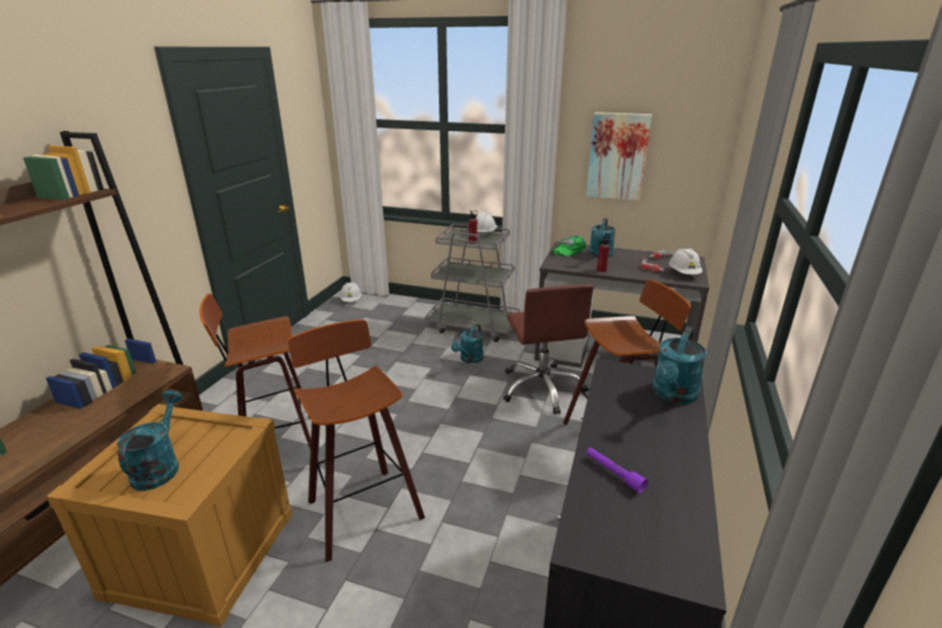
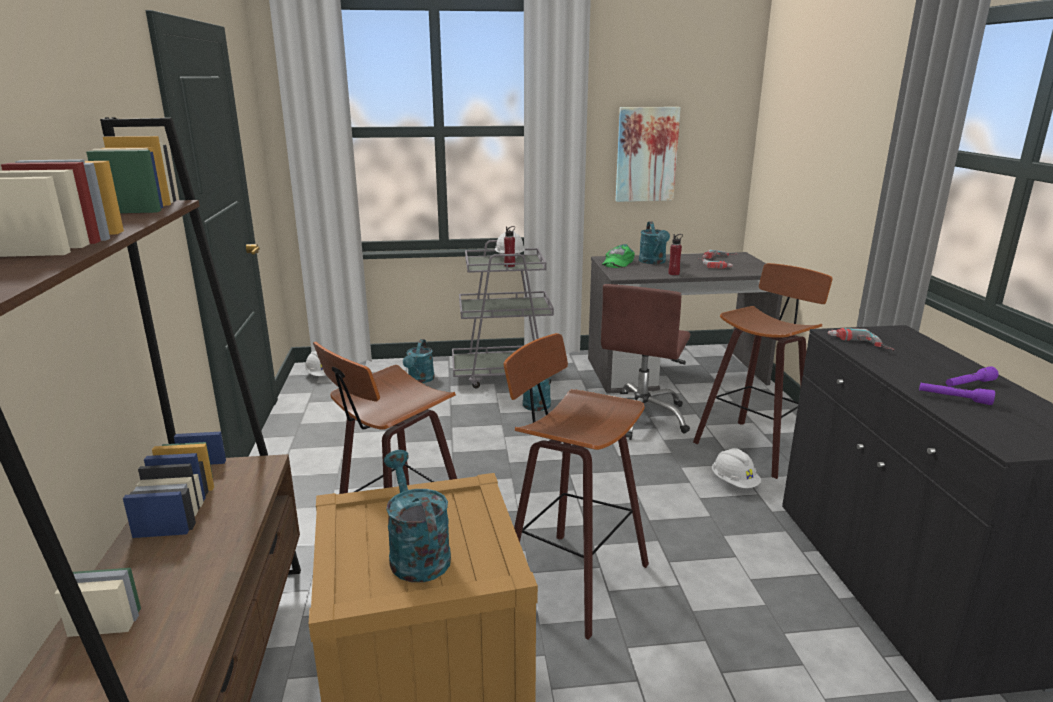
camera: 25 degrees left, 5 degrees down
(542, 388) = (641, 417): brown office chair -> brown office chair turned 60 degrees clockwise
(614, 387) = (858, 345): none -> power drill
(656, 462) = (969, 384): none -> purple flashlight
(673, 395) = (909, 341): turquoise watering can -> turquoise watering can (420, 380)
(683, 274) = (749, 267): white hard hat -> white hard hat (734, 482)

